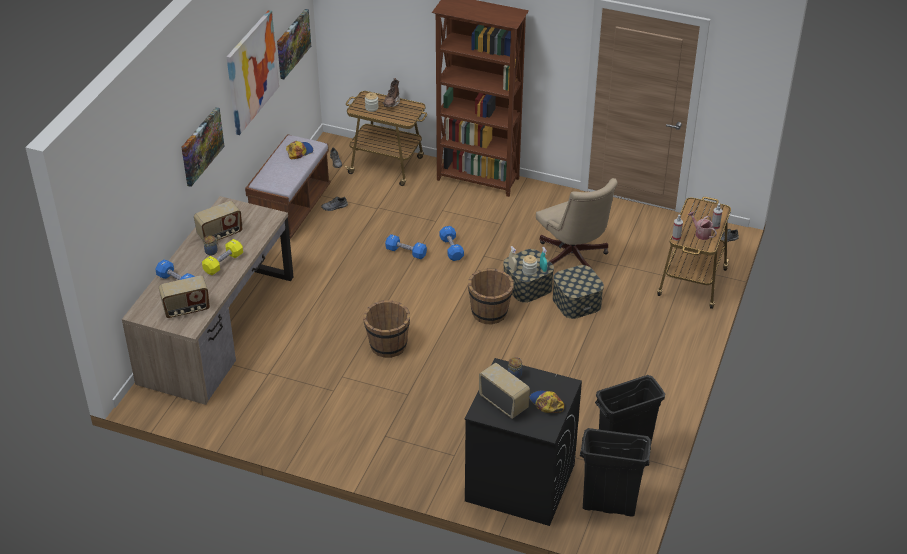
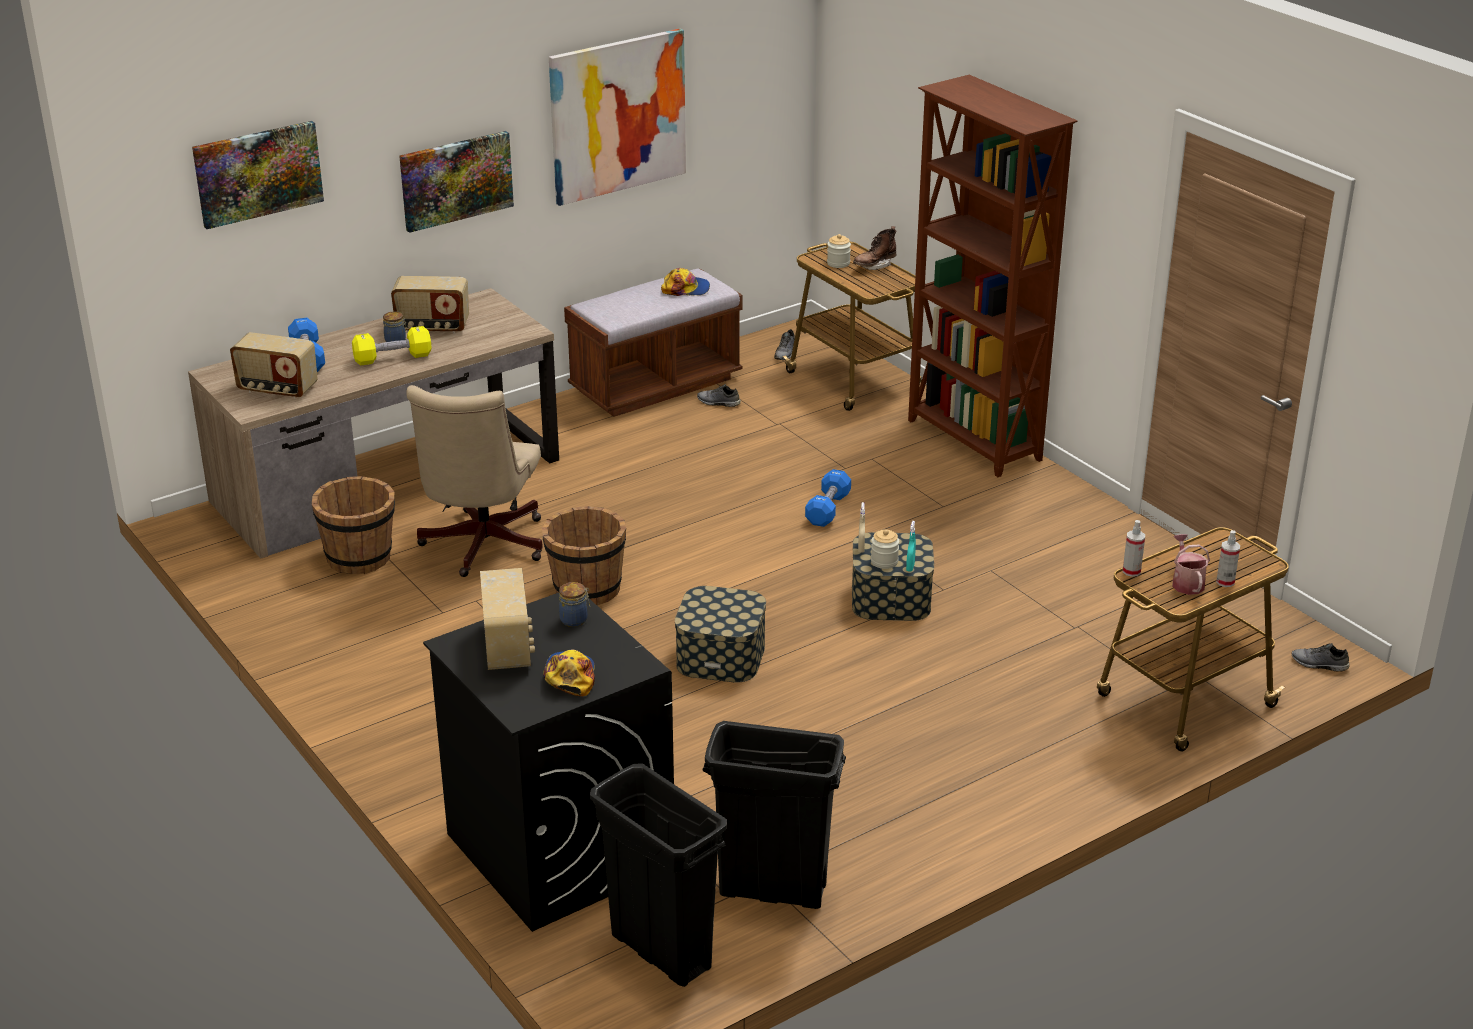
camera: 35 degrees right, 10 degrees down
(292, 43) = (743, 118): picture -> picture (258, 173)
(406, 252) = (754, 489): blue dumbbell -> none
(490, 312) = (789, 609): brown bucket -> brown bucket (360, 558)
(573, 258) = (1010, 591): beige office chair -> beige office chair (481, 547)
(576, 302) = (946, 649): storage box -> storage box (720, 656)

